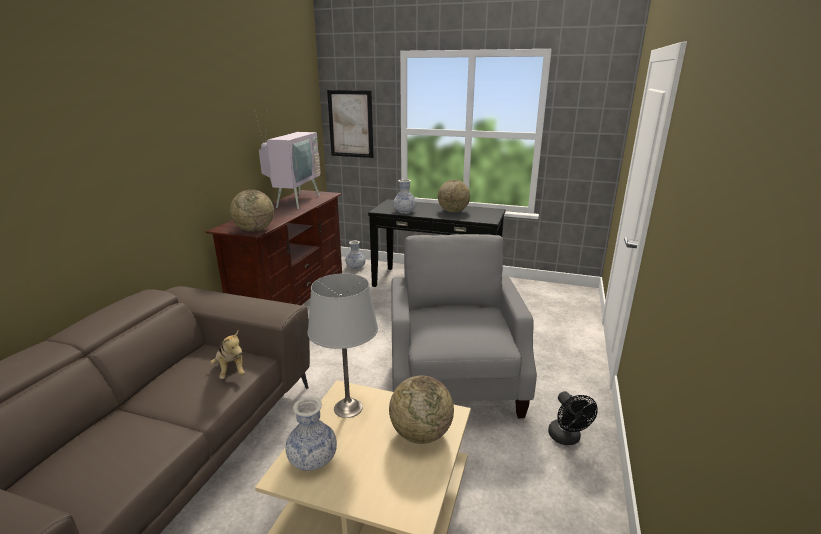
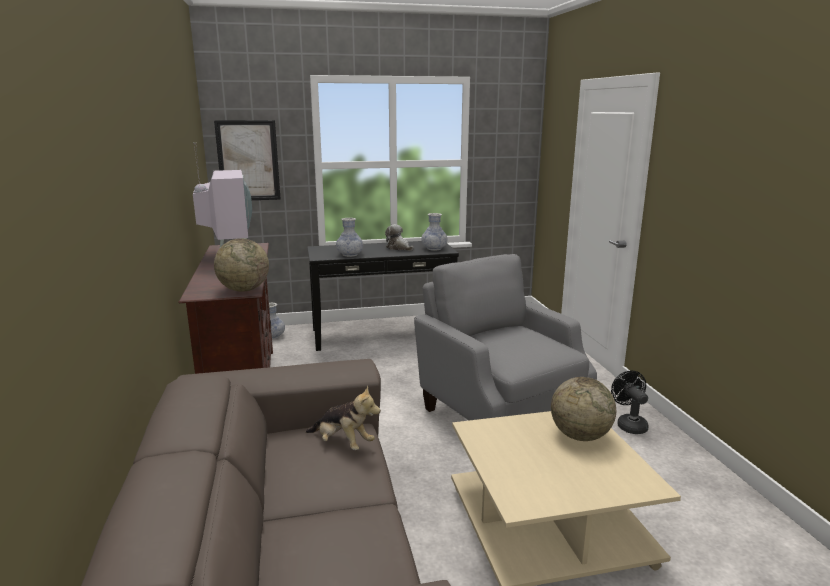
camera: 30 degrees left, 5 degrees down
(313, 460) = (524, 484): vase -> vase (434, 249)
(348, 408) = (496, 438): grey table lamp -> none
(453, 211) = (399, 248): globe -> plush toy
(567, 438) = (629, 424): black fan -> black fan turned 150 degrees counterclockwise

